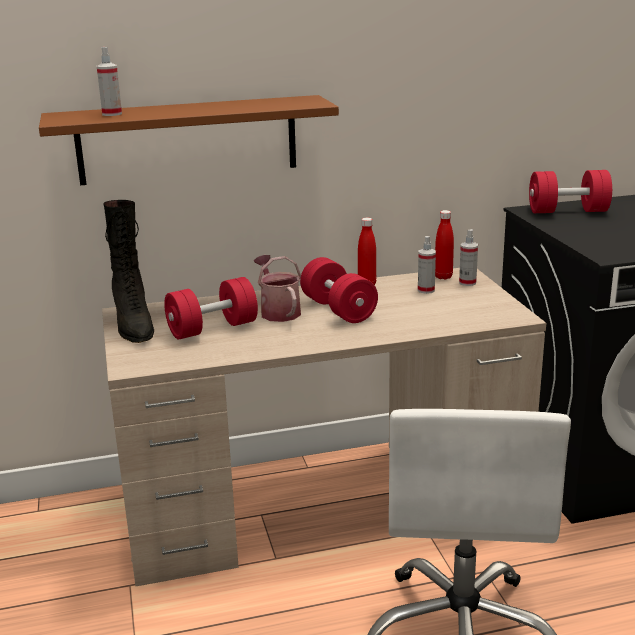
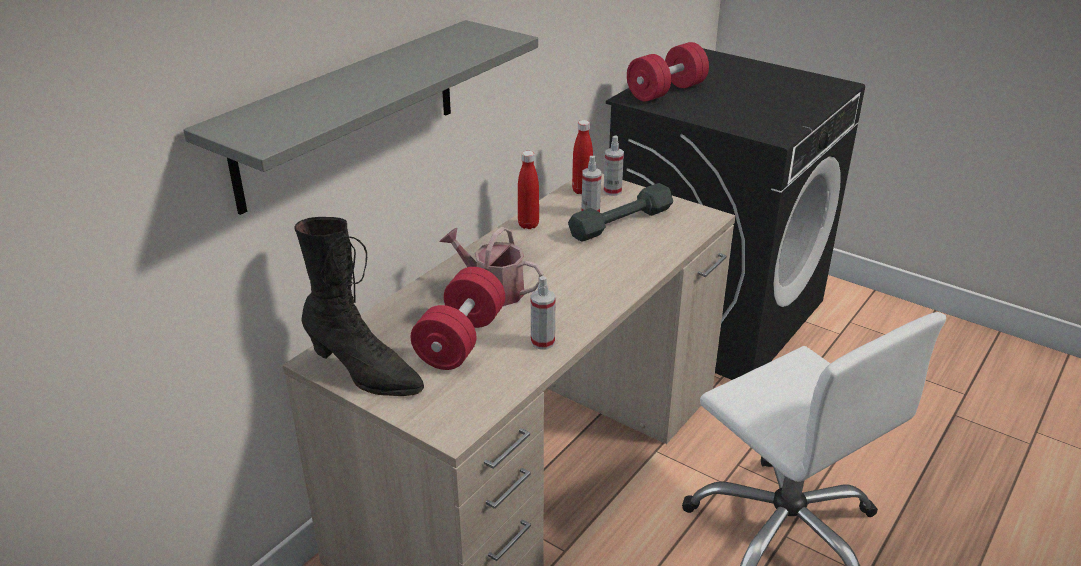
camera: 40 degrees left, 10 degrees up
(112, 114) = (302, 109): spray bottle -> spray bottle (542, 342)
(187, 140) = (349, 113): brown shelf -> grey shelf
(338, 310) = (548, 266): red dumbbell -> none
(438, 302) = (621, 223): none -> grey dumbbell

